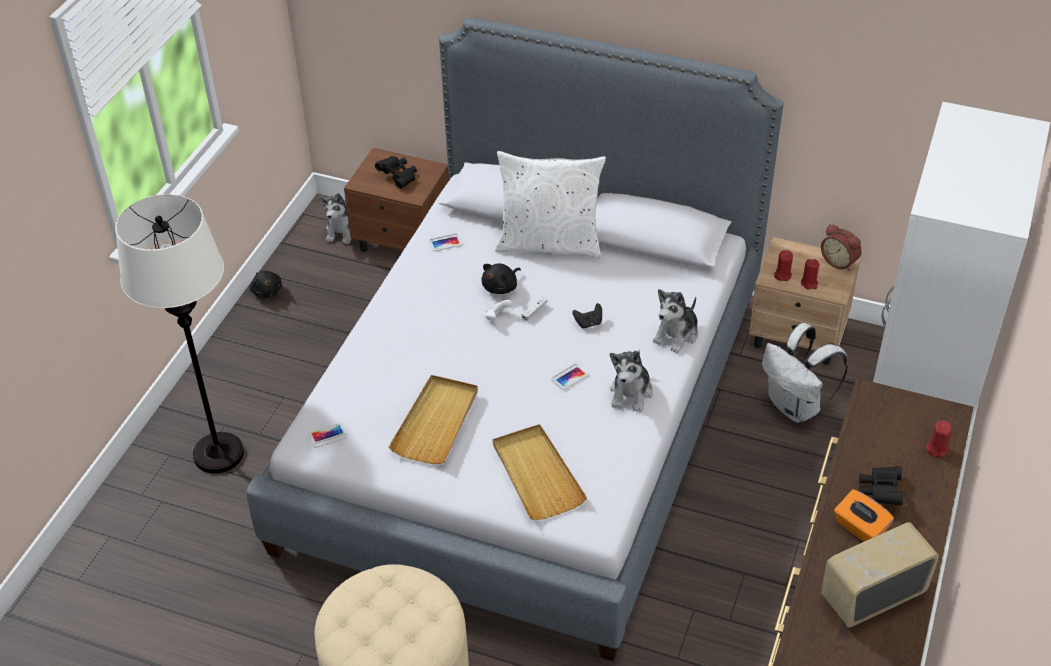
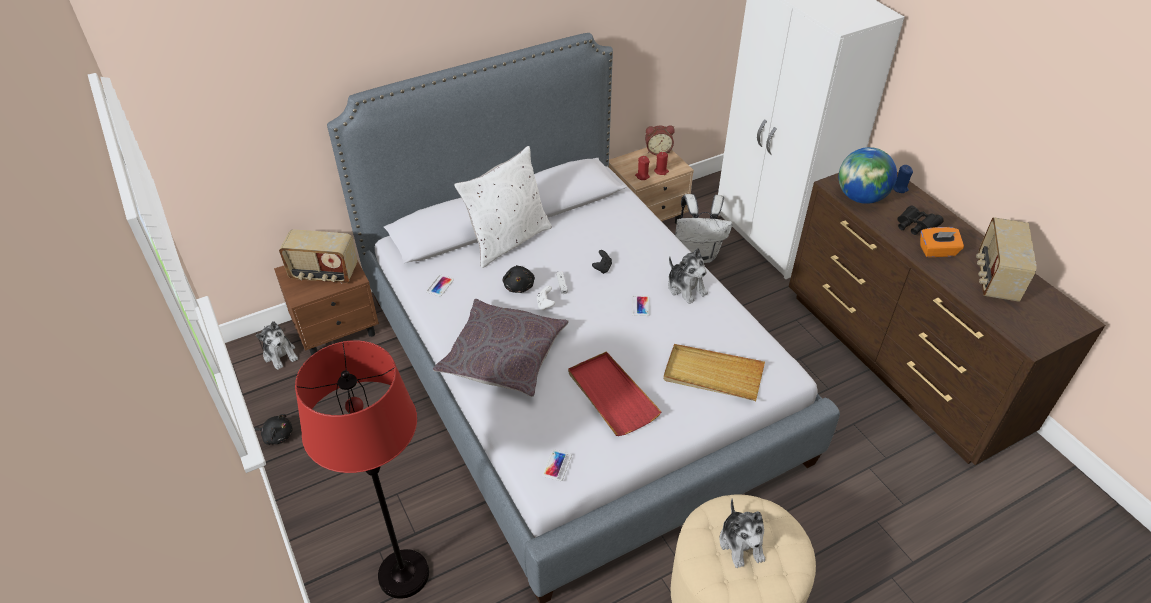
camera: 50 degrees left, 0 degrees up
(218, 453) = (403, 574): white floor lamp -> red floor lamp
(398, 177) = (324, 274): black binoculars -> radio
(409, 330) = (503, 355): none -> grey pillow
(436, 422) = (611, 395): beige tray -> red tray
(677, 335) = (658, 239): plush toy -> plush toy (741, 543)
(876, 426) = (860, 197): none -> globe
(936, 449) = (899, 188): red candle -> blue candle

